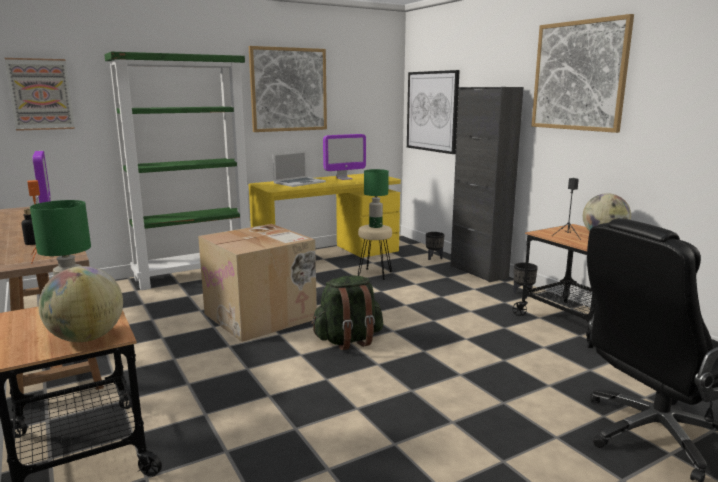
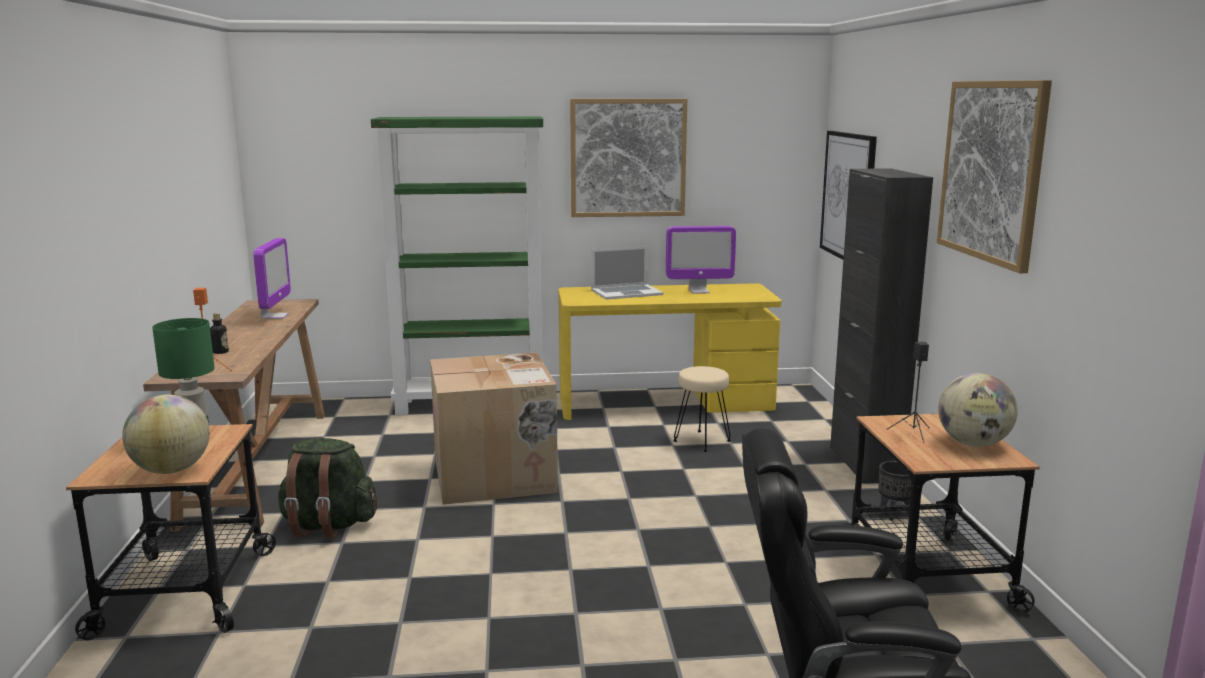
camera: 25 degrees right, 0 degrees up
(40, 94) = (307, 166): picture -> none
(348, 340) = (567, 530): green backpack -> green backpack (328, 526)
(376, 226) = (706, 371): green table lamp -> none
(434, 258) = (819, 429): black planter -> none

